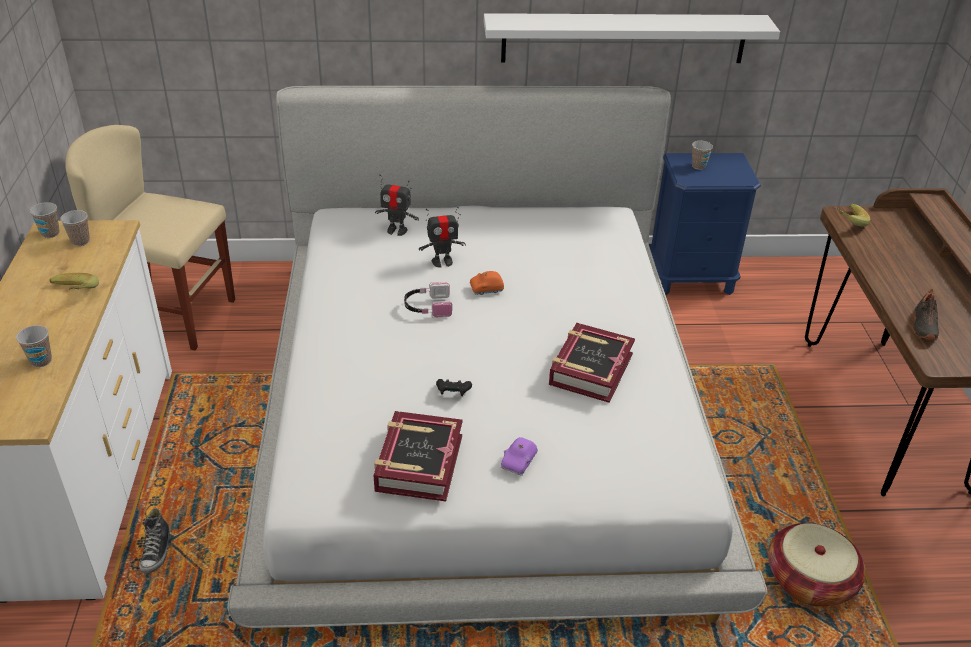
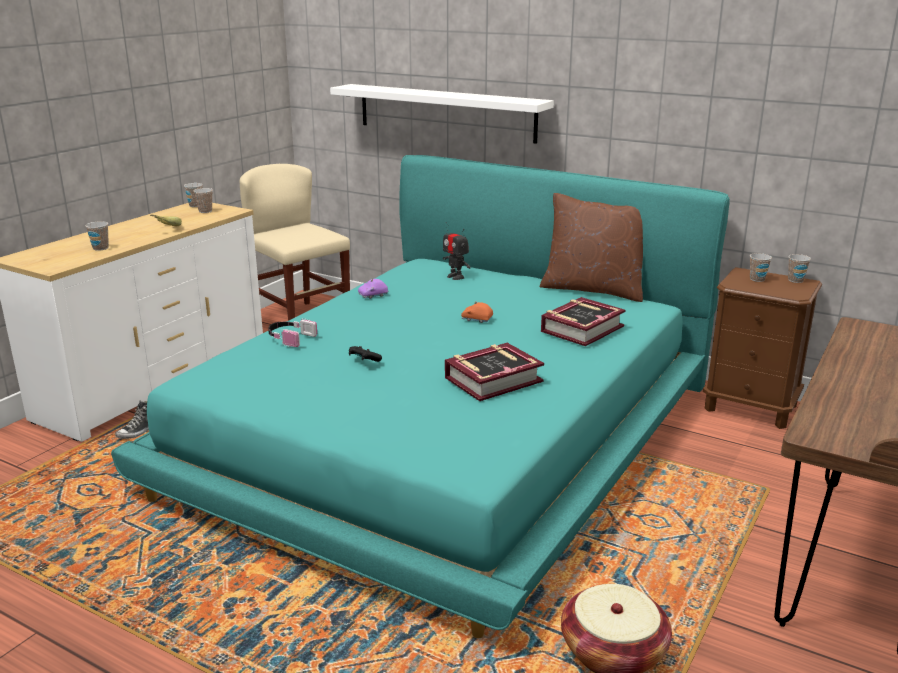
camera: 35 degrees right, 15 degrees down
(418, 463) = (281, 385): book -> book (581, 329)
(427, 307) = (416, 316): headphones -> headphones (290, 338)
(442, 262) = (465, 298): toy robot -> none
(482, 412) = (448, 433): white bed -> turquoise bed
(519, 462) = (357, 410): purple toy car -> purple toy car (373, 295)
(543, 208) = (593, 289): none -> brown pillow
(624, 38) = (696, 142): white shelf -> white shelf (445, 112)
(691, 278) = (750, 407): blue nightstand -> brown nightstand
(726, 158) = (795, 280): none -> cup
(846, 222) = (854, 330): banana -> none
(923, 325) = (836, 409): black shoe -> none

